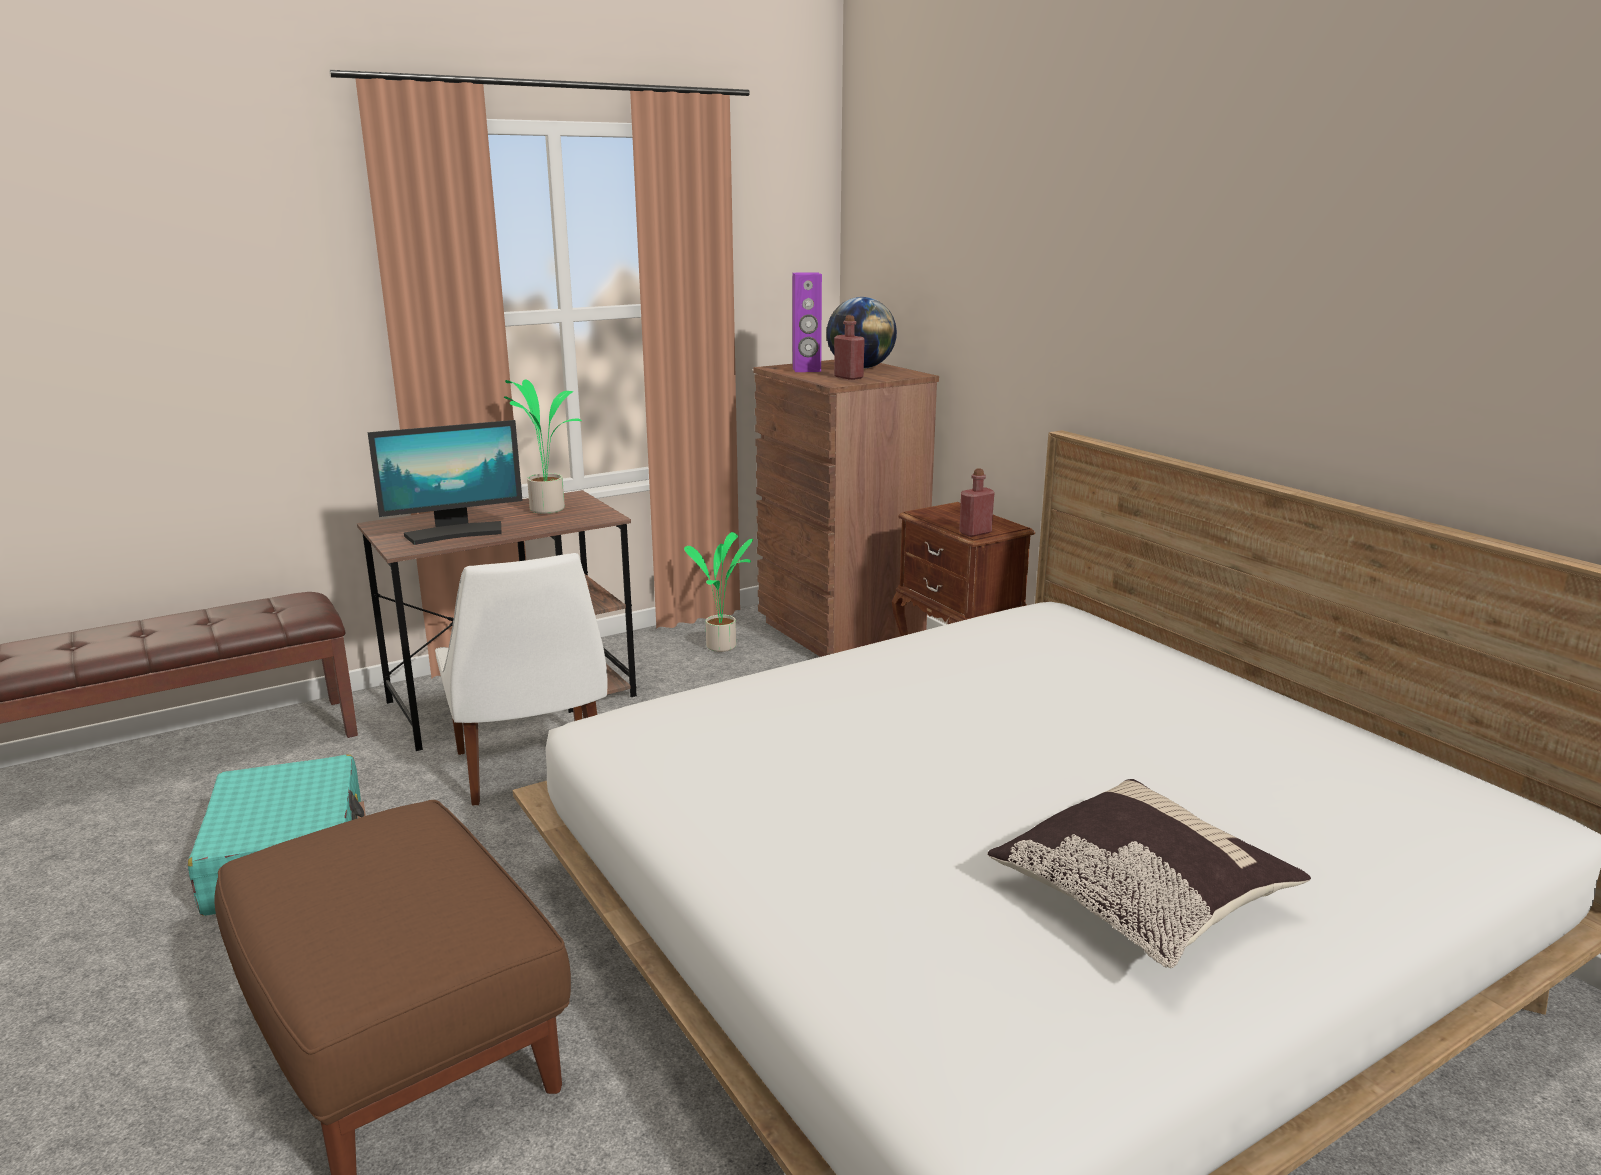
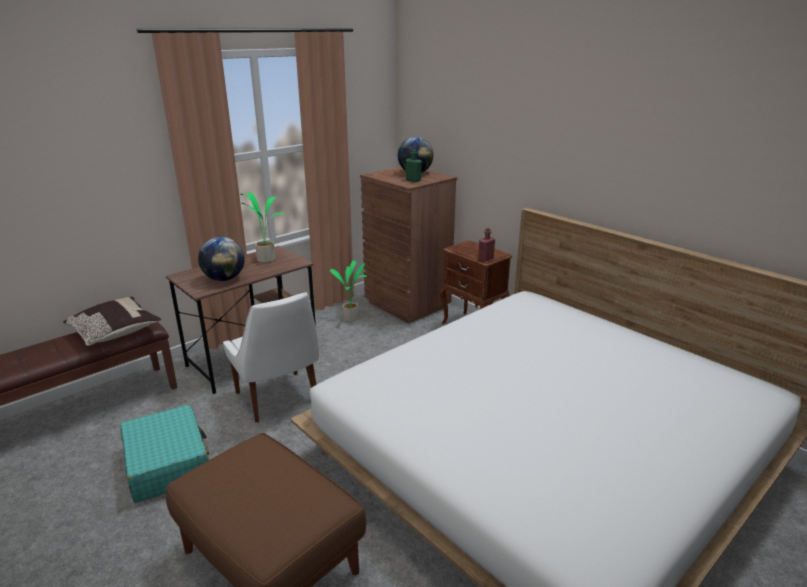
camera: 10 degrees left, 5 degrees up
(455, 533) = (224, 279): monitor -> globe
(806, 370) = (388, 175): purple speaker -> none
(848, 377) = (413, 180): red bottle -> green bottle
(1141, 899) = (630, 454): pillow -> pillow (114, 331)

